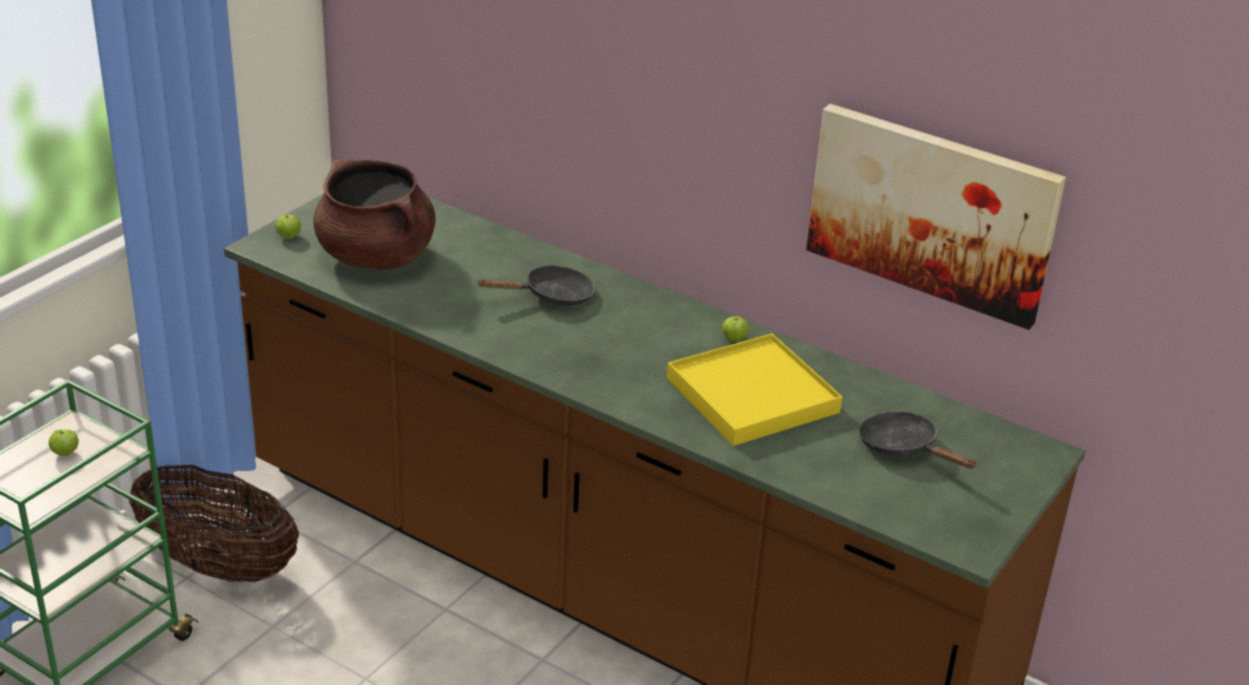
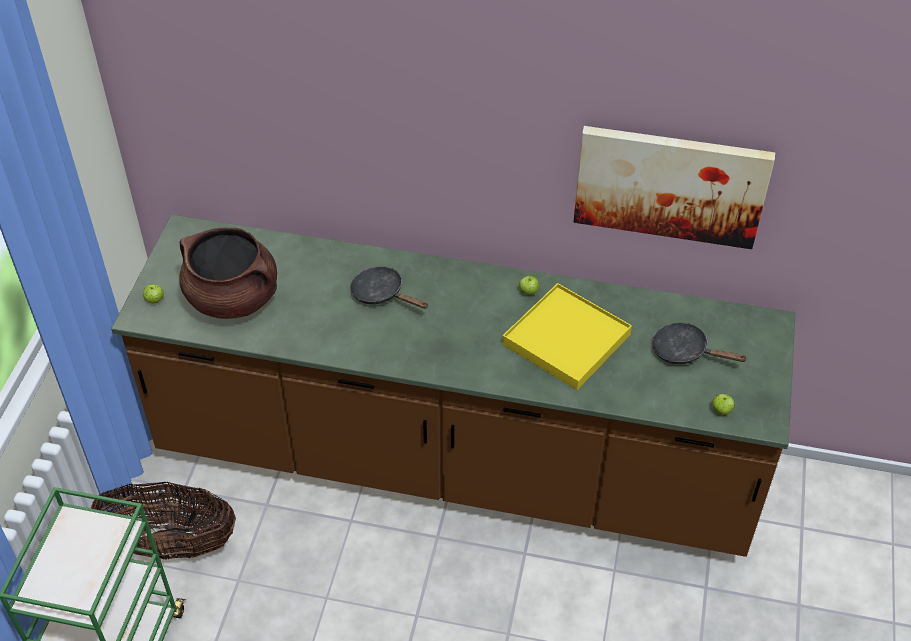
camera: 20 degrees left, 15 degrees up
(65, 453) = (82, 547): apple -> apple (721, 410)
(551, 296) = (382, 294): black frying pan -> black frying pan turned 105 degrees counterclockwise

